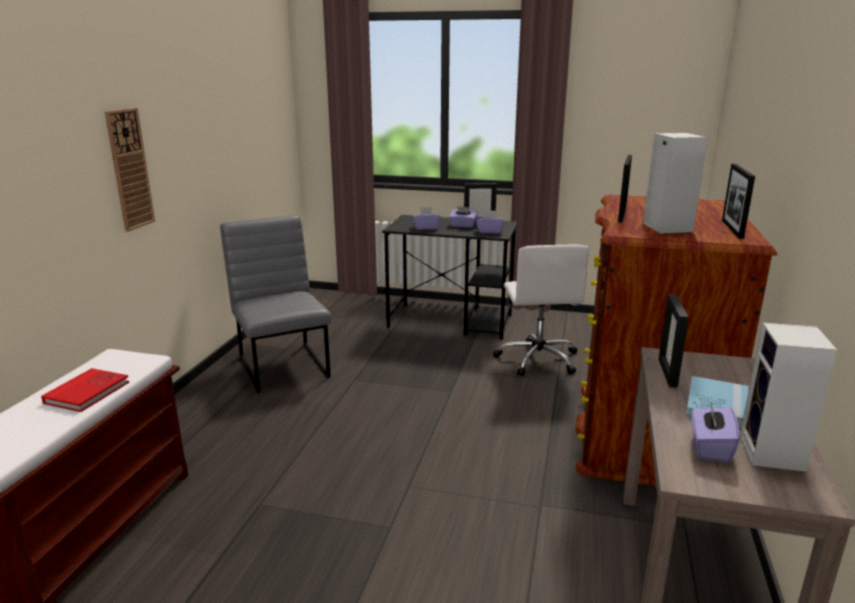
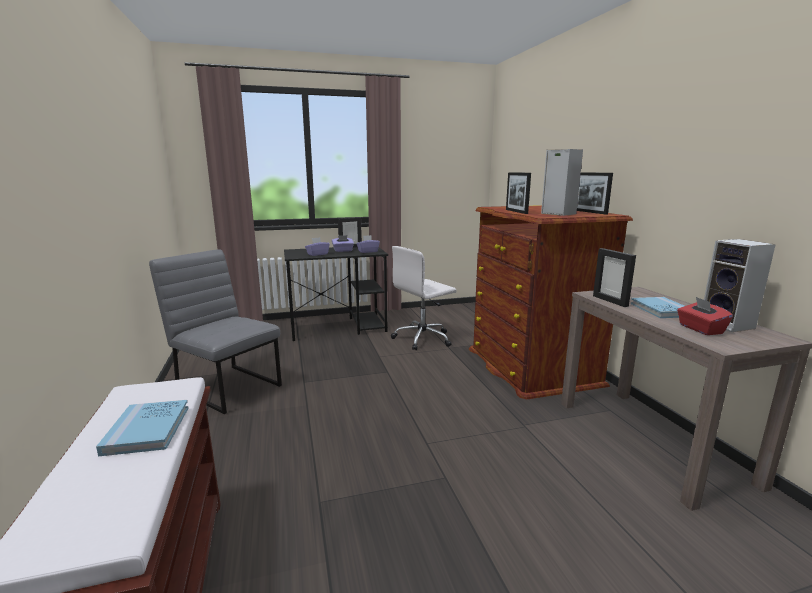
camera: 30 degrees left, 5 degrees down
(87, 392) = (147, 430): red book -> blue book
(129, 169) = (79, 196): wall clock -> none
(537, 359) = (423, 338): white office chair -> white office chair turned 90 degrees clockwise
(709, 447) = (700, 329): purple tissue box -> red tissue box

